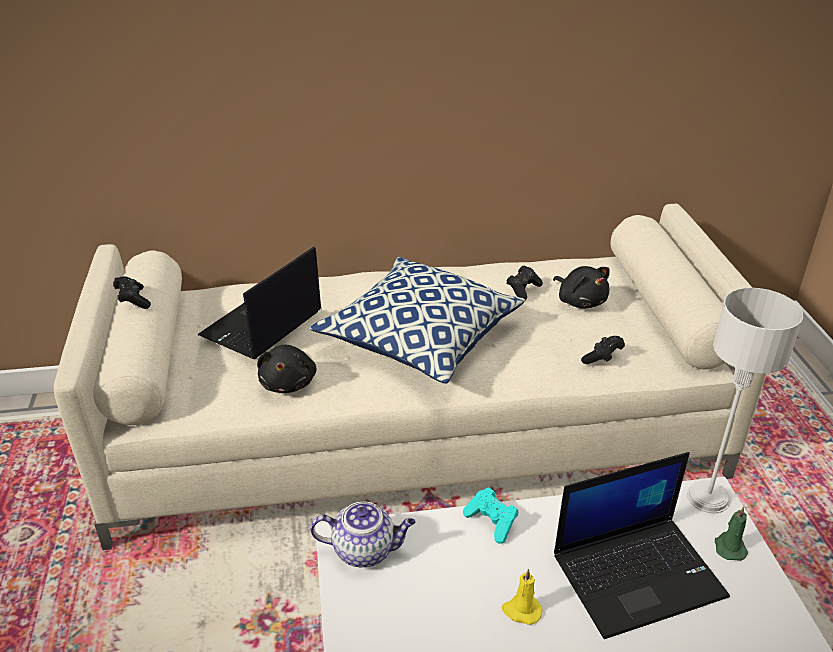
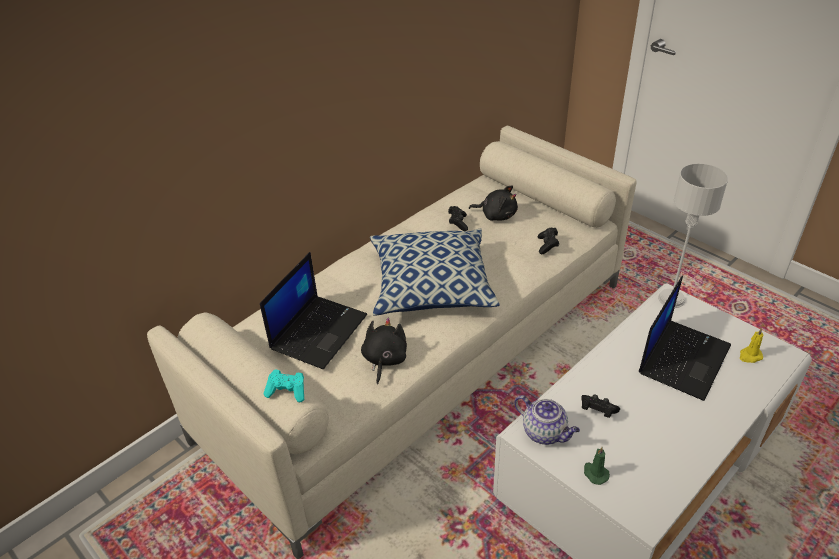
camera: 35 degrees left, 5 degrees up
(133, 300) = (237, 358): black game controller -> black game controller (597, 411)
(261, 325) = (318, 331): laptop -> laptop turned 150 degrees counterclockwise
(289, 383) = (384, 360): black plush toy -> black plush toy turned 135 degrees counterclockwise
(365, 550) = (545, 432): teapot -> teapot turned 75 degrees clockwise
(492, 522) = (590, 375): turquoise game controller -> turquoise game controller (287, 391)
(521, 610) = (654, 412): yellow candle -> yellow candle (750, 356)
(729, 547) = (705, 319): green candle -> green candle (595, 473)

